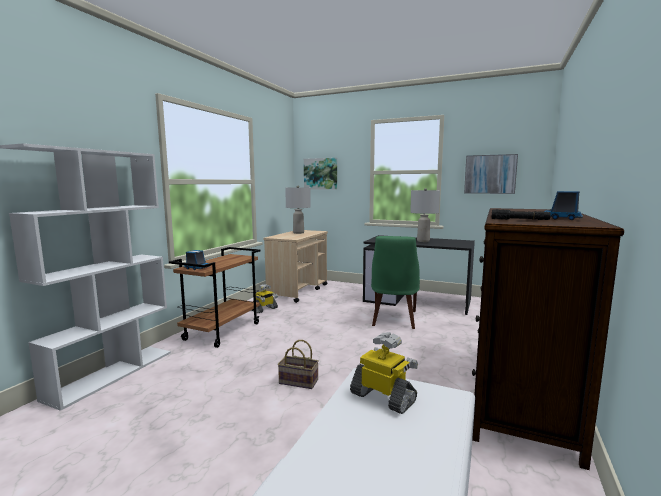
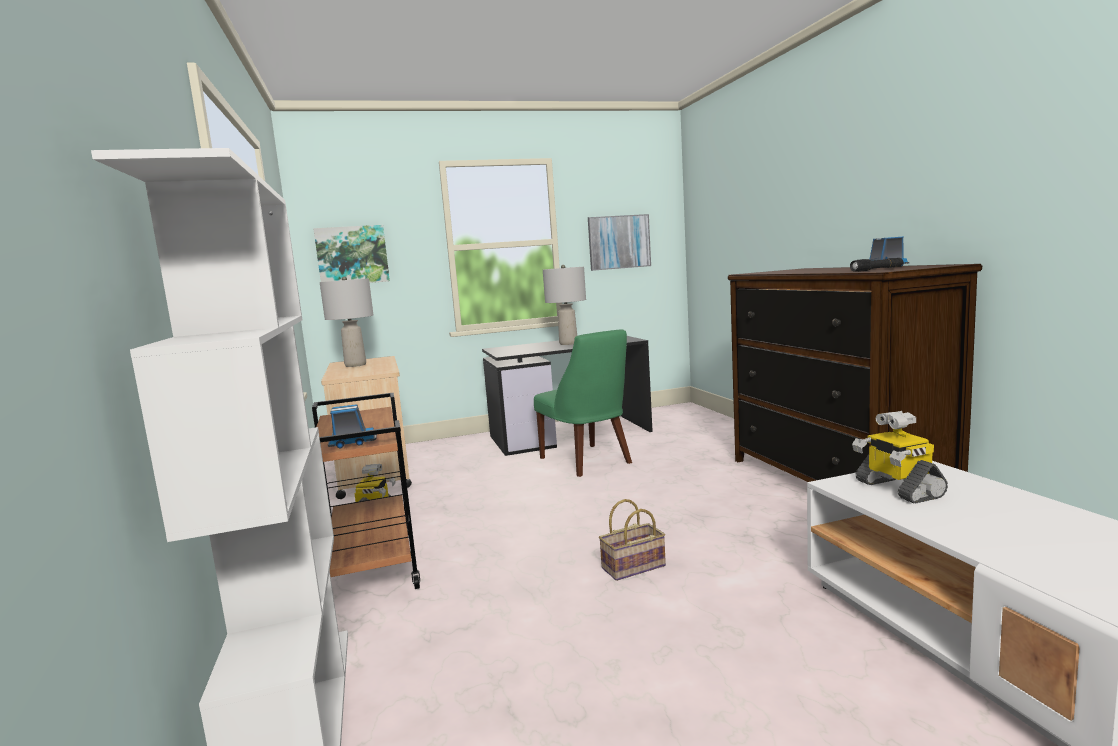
camera: 40 degrees left, 0 degrees up
(384, 397) = (897, 489): toy robot -> toy robot turned 105 degrees counterclockwise

